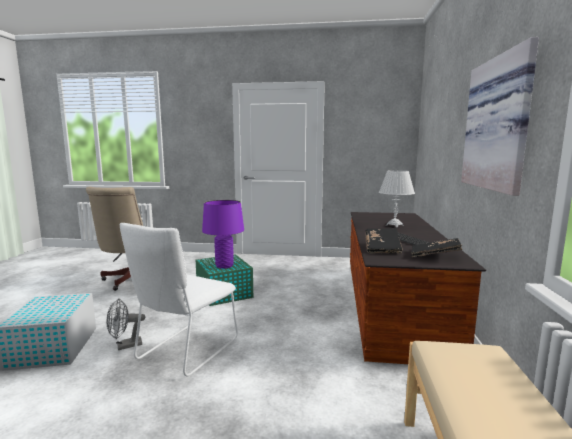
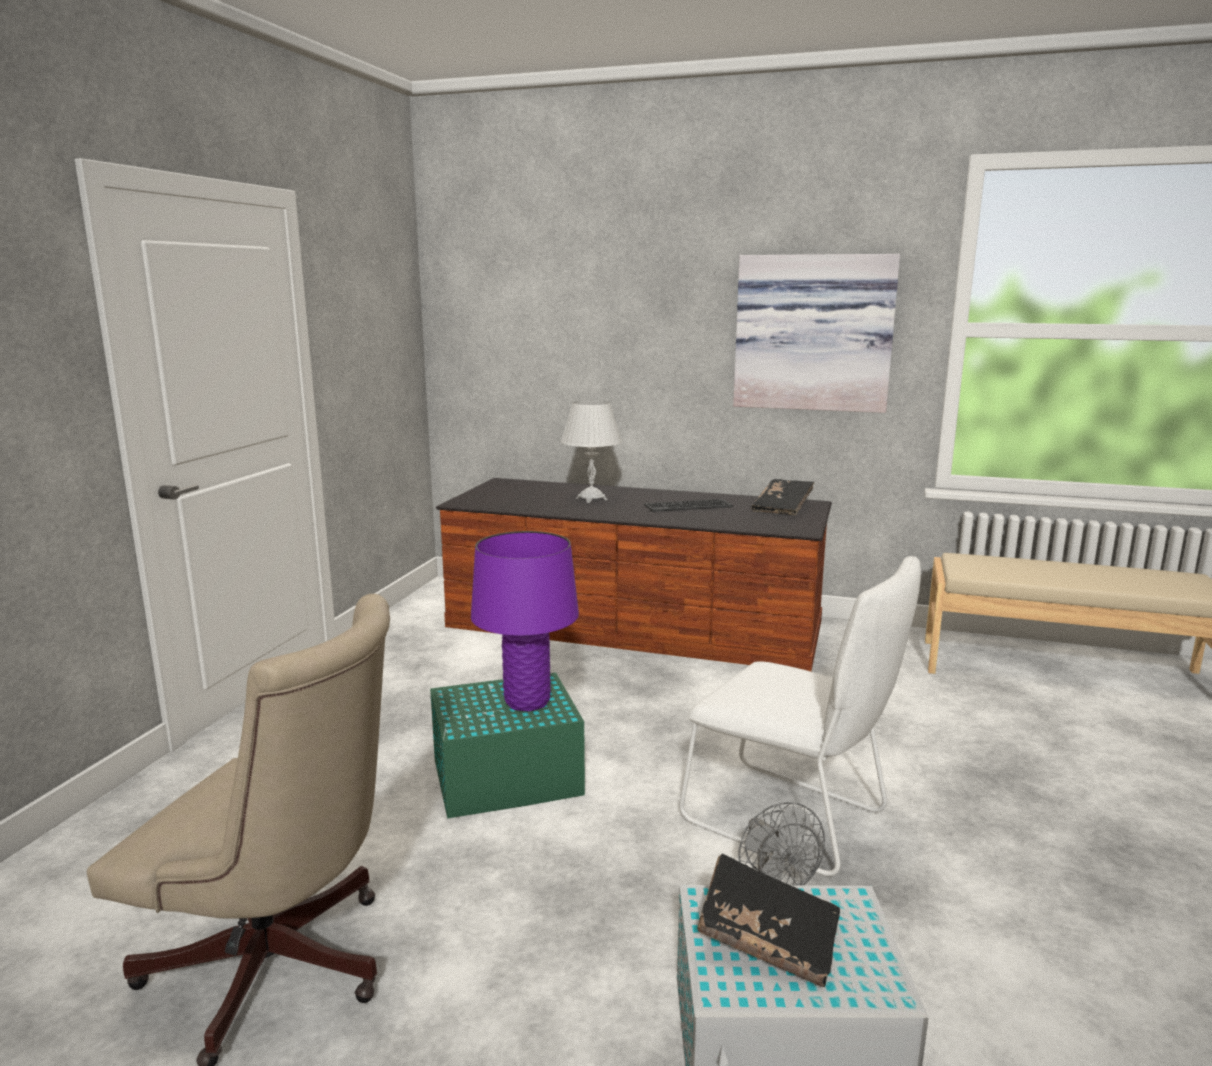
camera: 80 degrees left, 5 degrees up
(382, 248) = (742, 522): black book -> black book (768, 938)

